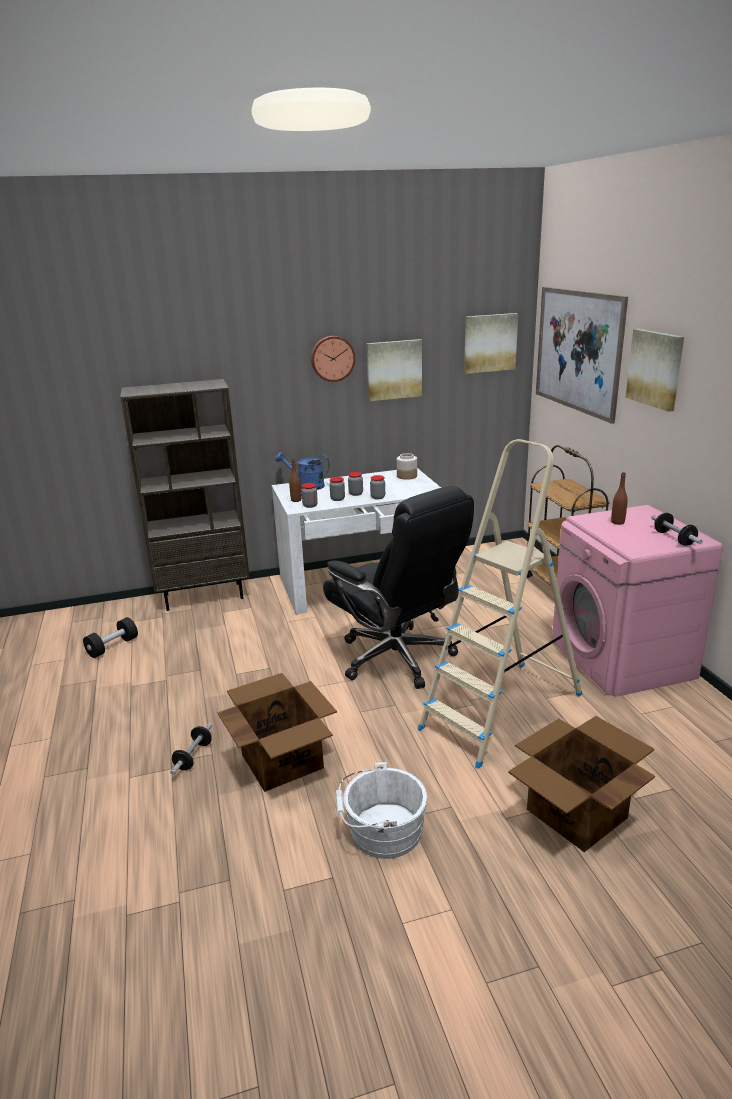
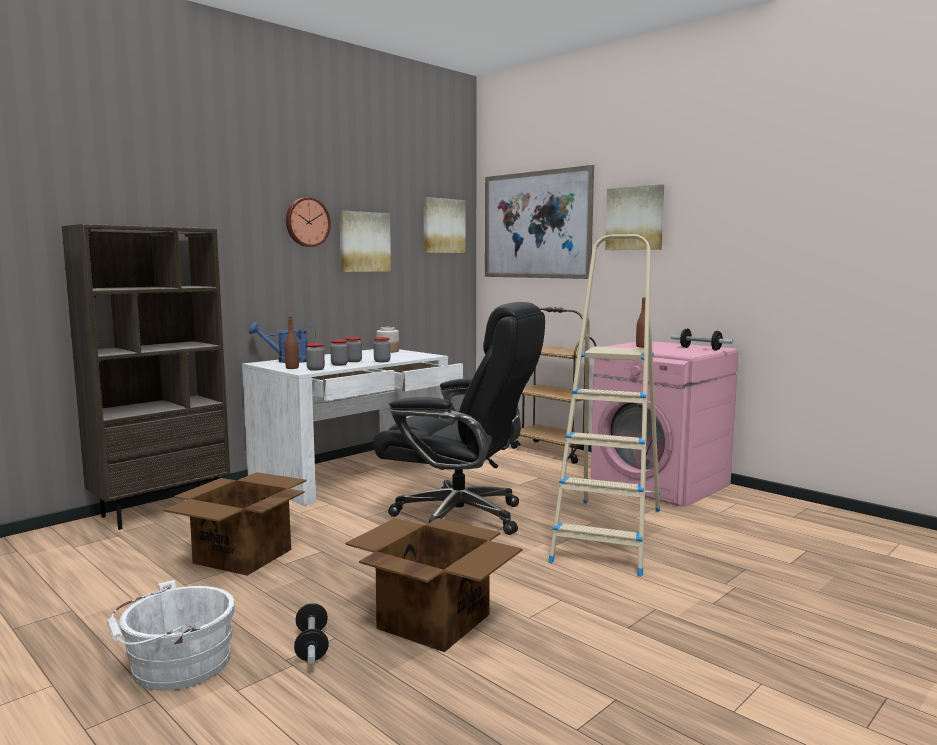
camera: 30 degrees left, 15 degrees down
(113, 647) = (66, 574): black dumbbell -> none
(381, 831) = (615, 646): white bucket -> white bucket (175, 666)
(575, 814) = (762, 584): cardboard box -> cardboard box (241, 556)

